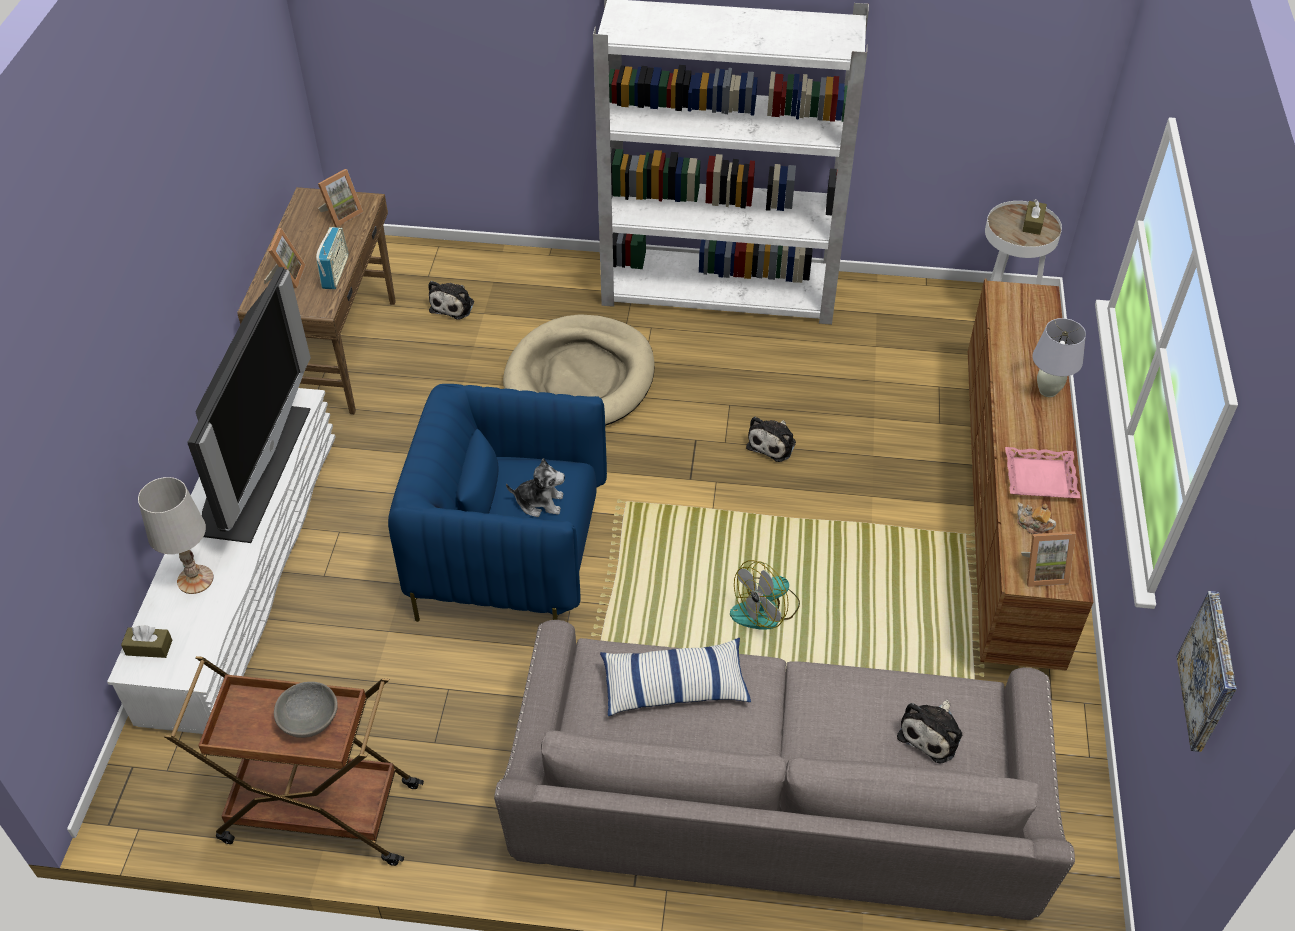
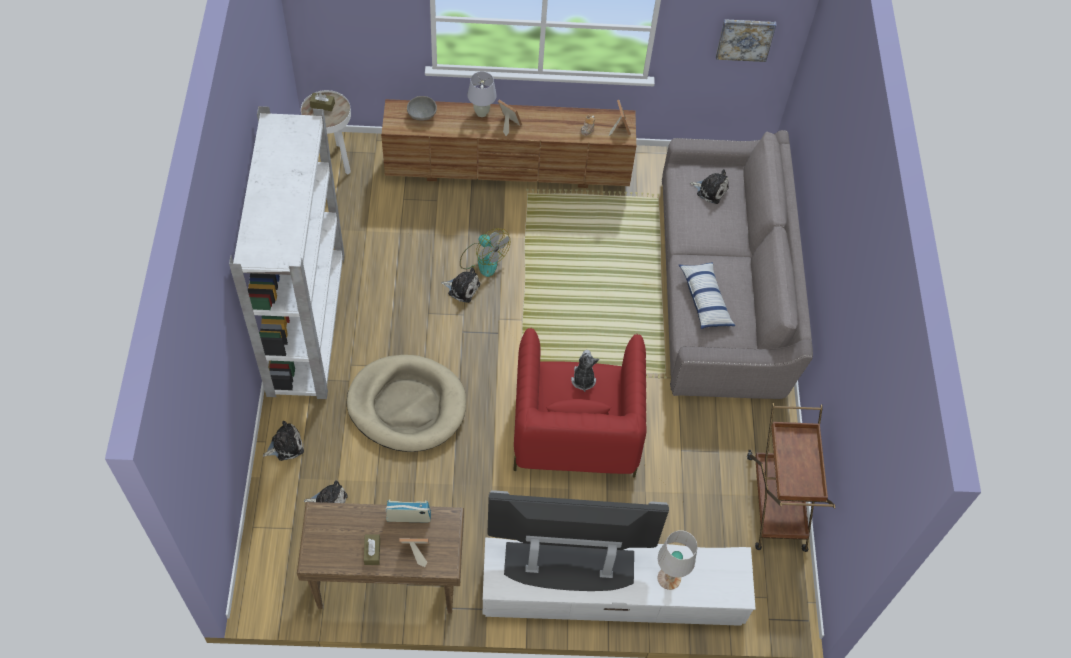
camera: 100 degrees left, 10 degrees up
(149, 647) = (726, 591): brown tissue box -> brown tissue box (372, 552)
(309, 719) = (792, 450): grey bowl -> grey bowl (421, 115)
(341, 214) = (335, 528): picture frame -> picture frame (507, 124)
(507, 554) = (574, 432): blue armchair -> red armchair
(540, 271) = (285, 445): none -> plush toy
(766, 610) = (597, 290): fan -> fan (483, 259)
(1040, 477) = (551, 123): pink tray -> none

